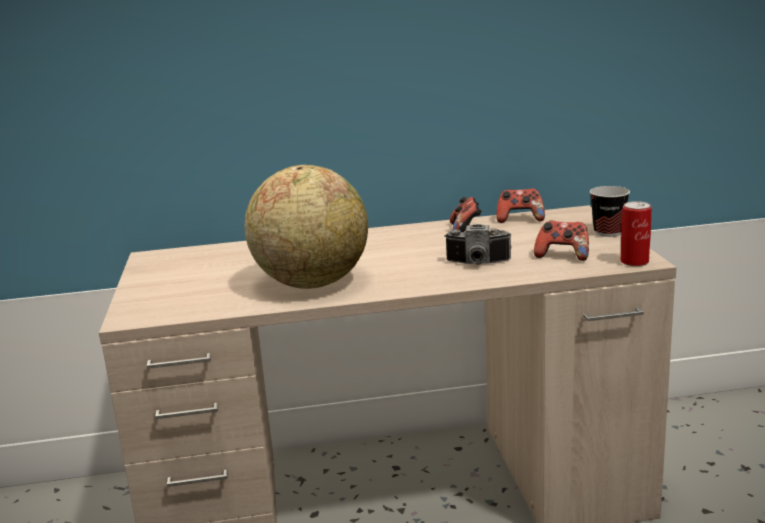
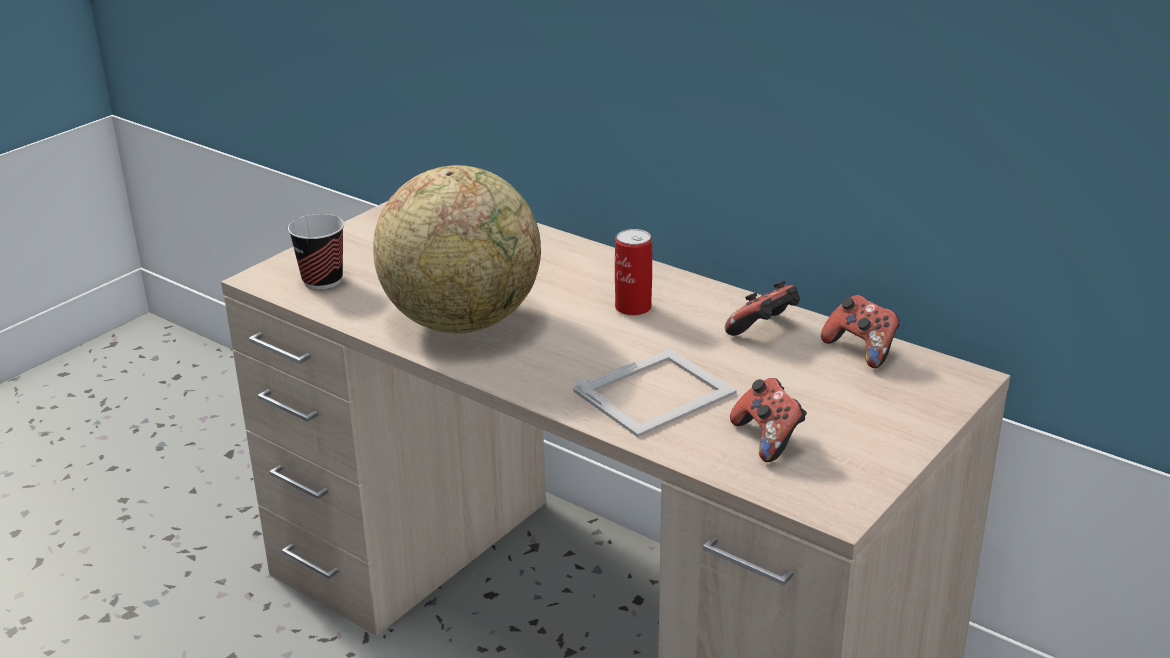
camera: 45 degrees right, 10 degrees up
(478, 263) = (656, 392): camera -> picture frame
(608, 232) = (911, 437): cup -> cup (322, 280)
(634, 262) = (822, 503): can -> can (633, 307)

